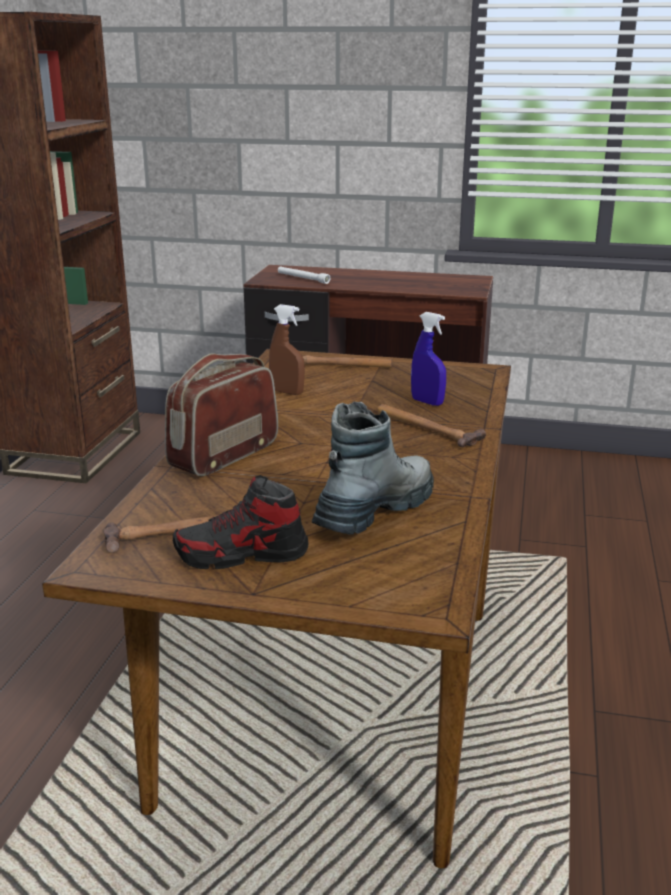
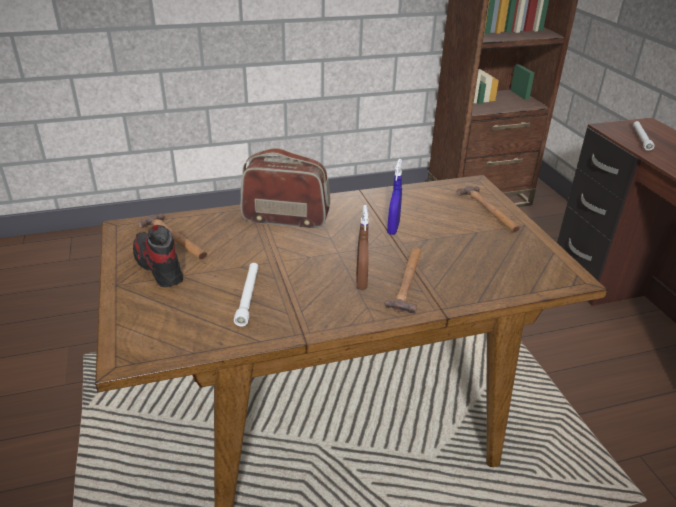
camera: 60 degrees right, 10 degrees up
(287, 392) = (410, 207): brown spray bottle -> brown spray bottle (361, 282)
(375, 510) = (248, 297): boot -> white flashlight
(427, 402) = (461, 268): blue spray bottle -> blue spray bottle (393, 229)

